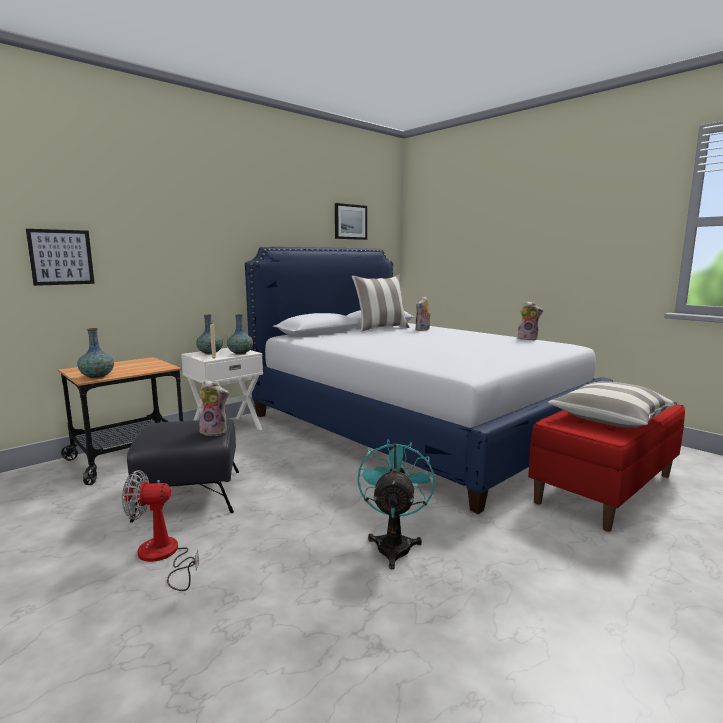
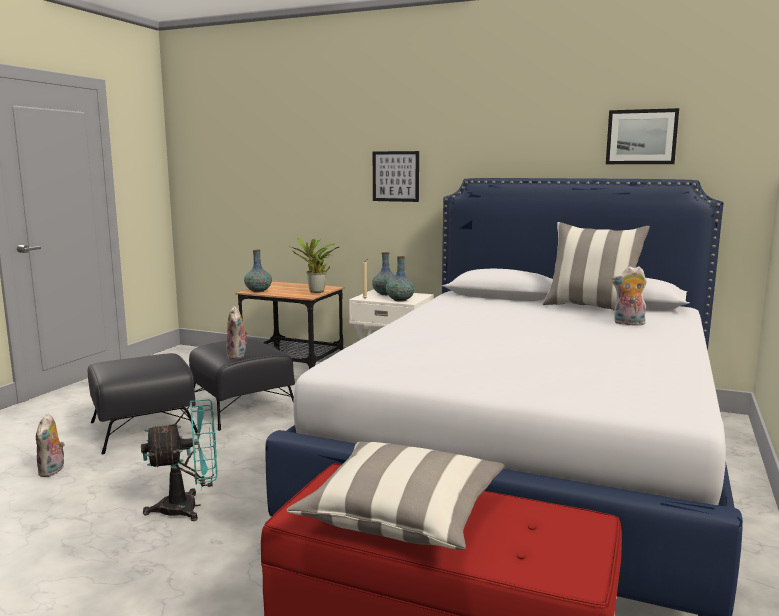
camera: 65 degrees right, 0 degrees up
(61, 257) = (288, 188): picture -> picture (395, 176)
(156, 364) = (316, 292): none -> potted plant
(163, 557) = (143, 428): fan -> black ottoman
(528, 338) = (685, 378): plush toy -> plush toy (53, 471)

